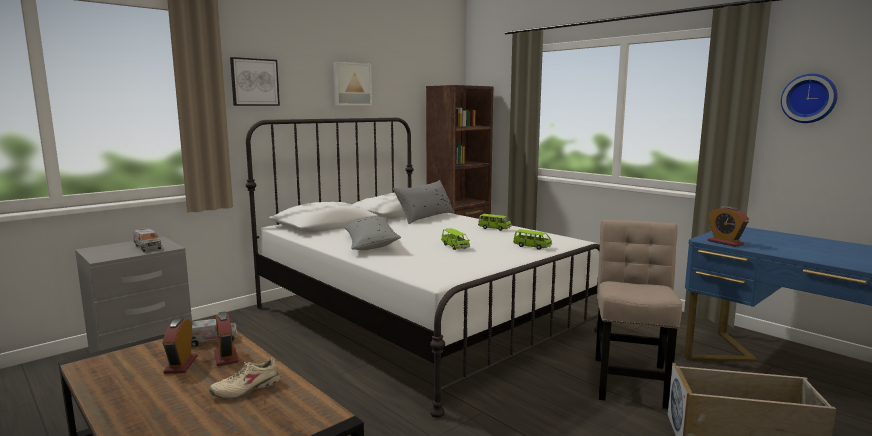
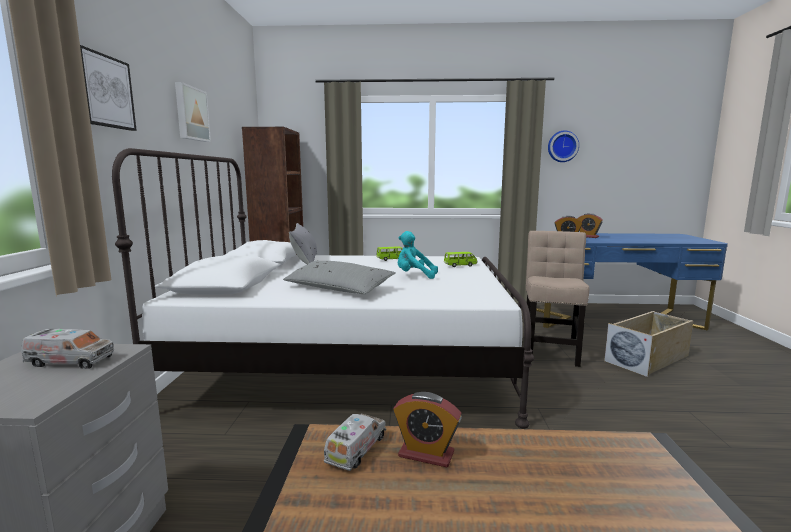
camera: 45 degrees left, 0 degrees up
(181, 365) = (407, 492): alarm clock -> alarm clock (588, 237)
(246, 389) = (538, 468): beige shoe -> none
(455, 246) = (414, 276): green toy car -> turquoise plush toy
(630, 379) = (550, 349): beige chair -> beige chair turned 45 degrees clockwise

